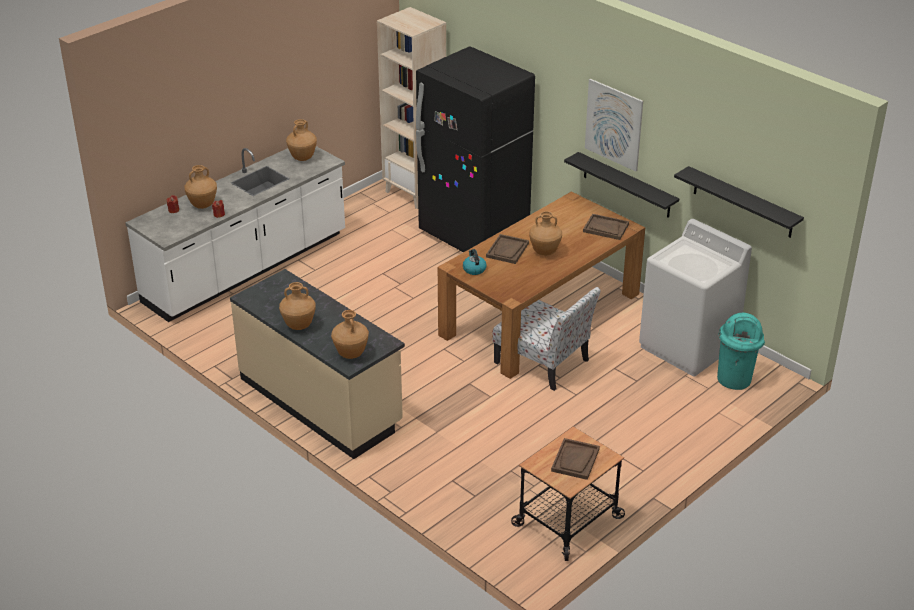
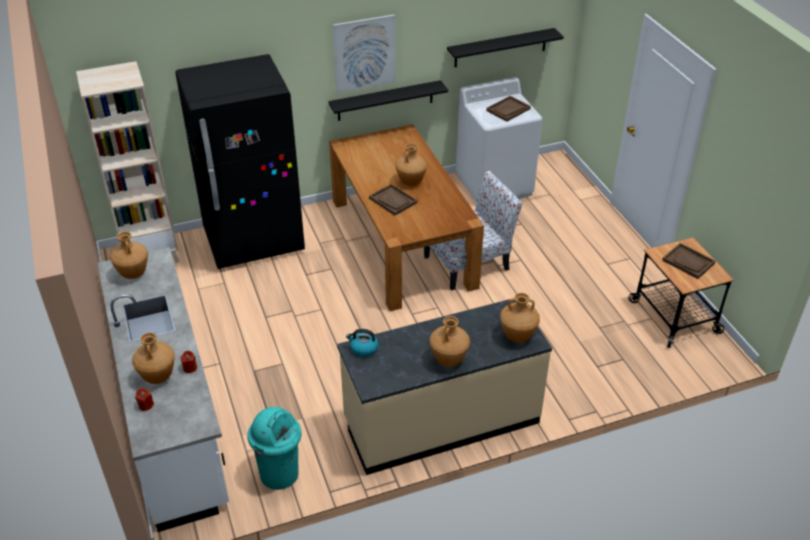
camera: 65 degrees left, 5 degrees up
(474, 269) = (408, 228): kettle -> kettle (363, 348)
(605, 228) = (399, 142): brown tray -> brown tray (508, 110)
(735, 379) = (546, 179): turquoise trash can -> turquoise trash can (280, 473)

